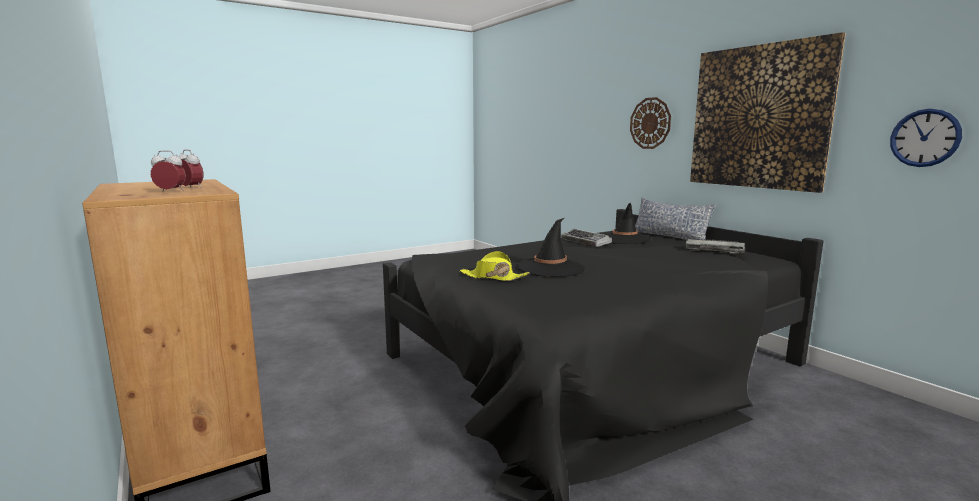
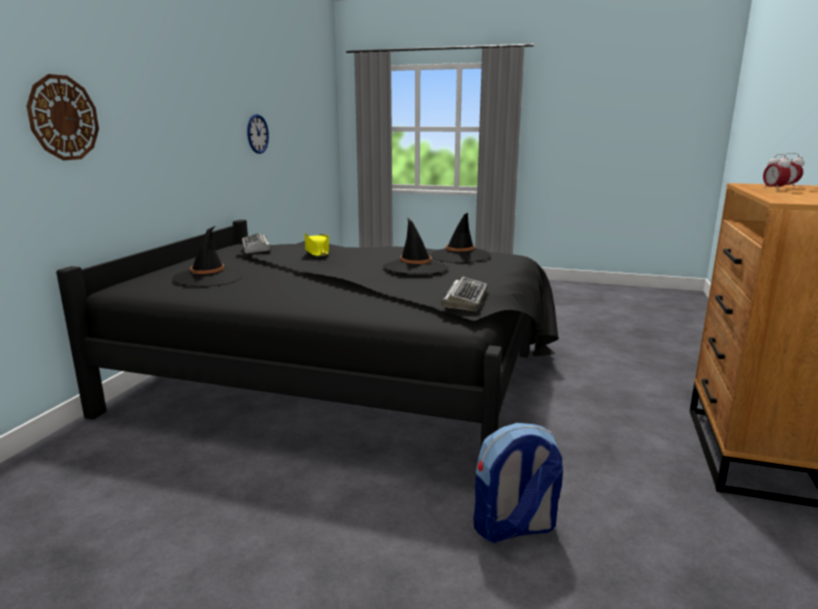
camera: 130 degrees left, 5 degrees up
(358, 347) = (514, 528): none -> backpack
(493, 277) = (478, 274): yellow hat -> yellow hat (317, 252)
(576, 291) = (459, 256): none -> black hat
(586, 242) = (249, 286): keyboard -> keyboard (465, 300)
(669, 236) = (162, 269): pillow -> none
(759, 117) = (180, 115): picture -> none

